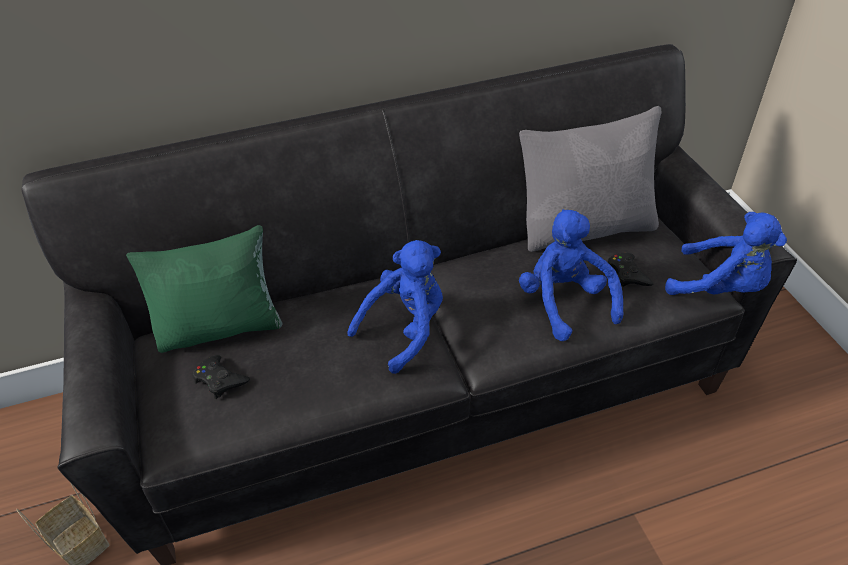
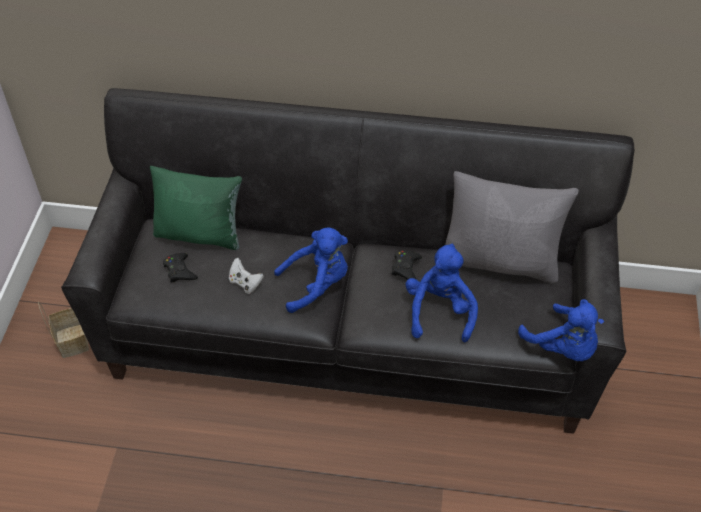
camera: 25 degrees right, 5 degrees up
(316, 361) = (245, 283): none -> white game controller
(627, 274) = (500, 309): black game controller -> black game controller (406, 268)

